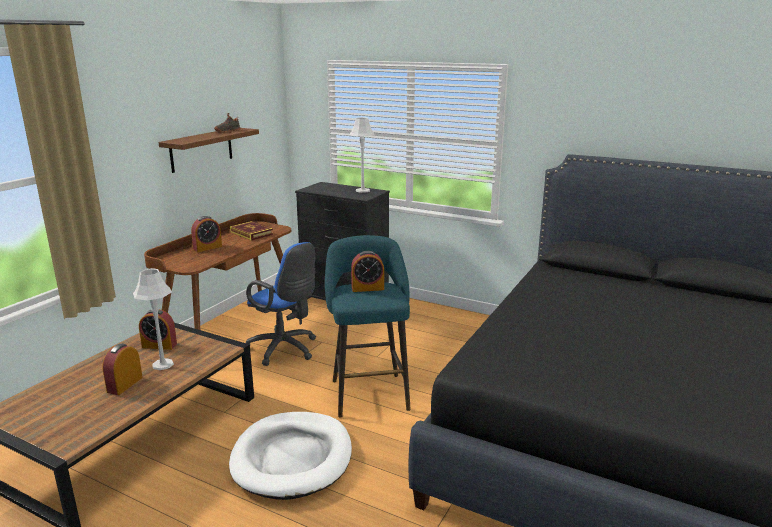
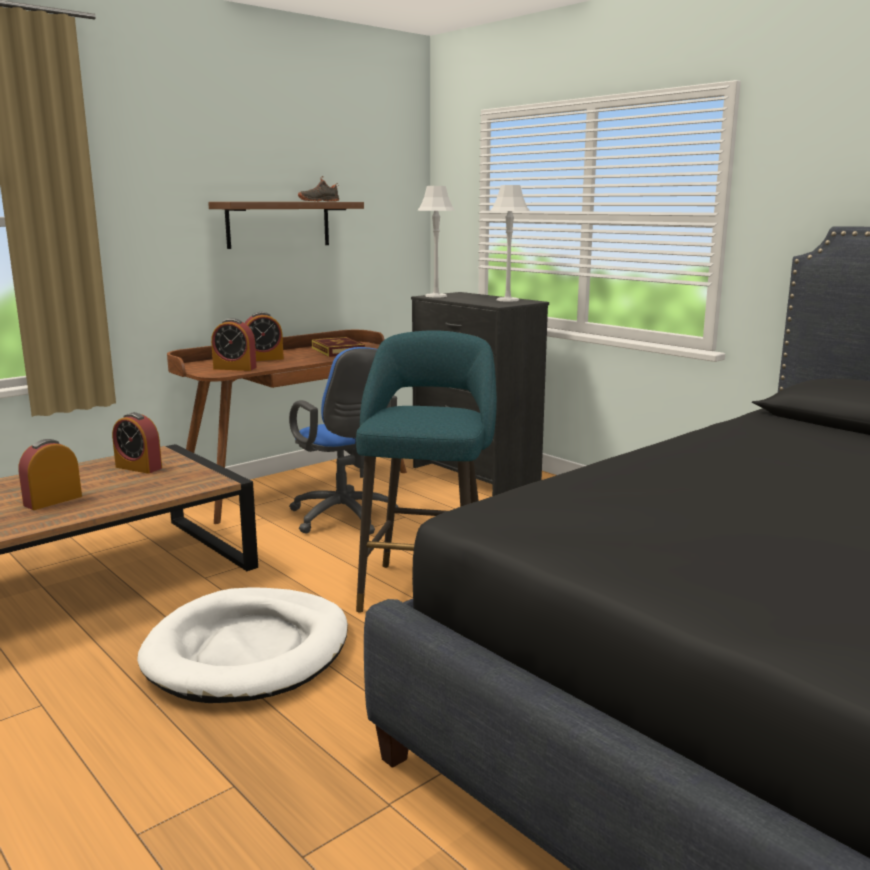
camera: 20 degrees right, 5 degrees down
(163, 364) = (120, 487): grey table lamp -> grey table lamp (436, 296)
(367, 288) = (427, 410): alarm clock -> alarm clock (235, 368)

